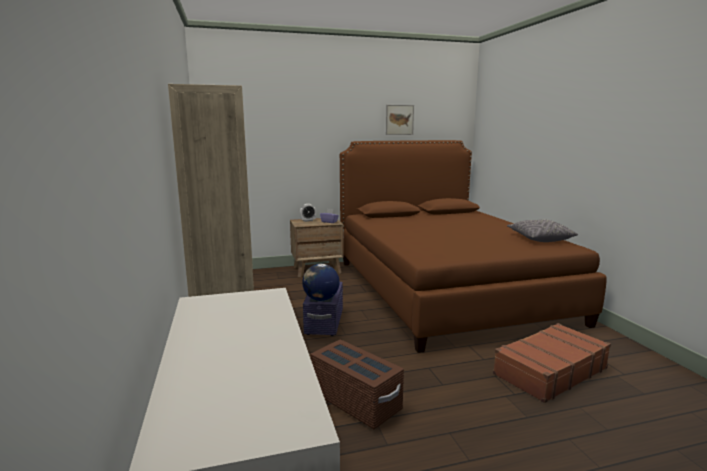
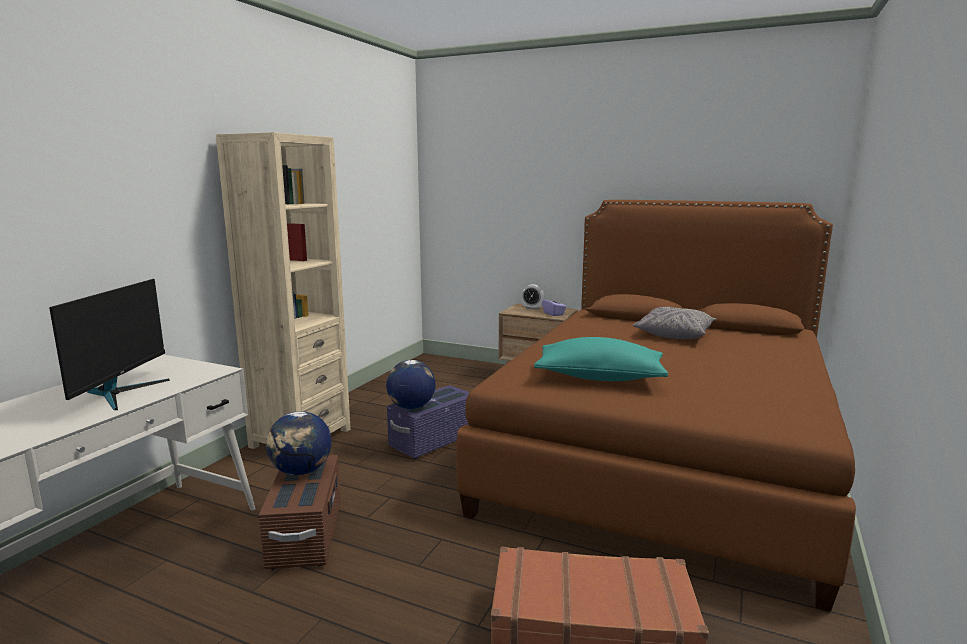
camera: 40 degrees right, 0 degrees up
(250, 327) = (120, 393): none -> monitor
(342, 356) = (301, 471): none -> globe
(399, 120) = (693, 167): picture -> none
(459, 245) = (599, 377): none -> turquoise pillow
(539, 239) = (780, 402): grey pillow -> grey pillow (674, 334)

